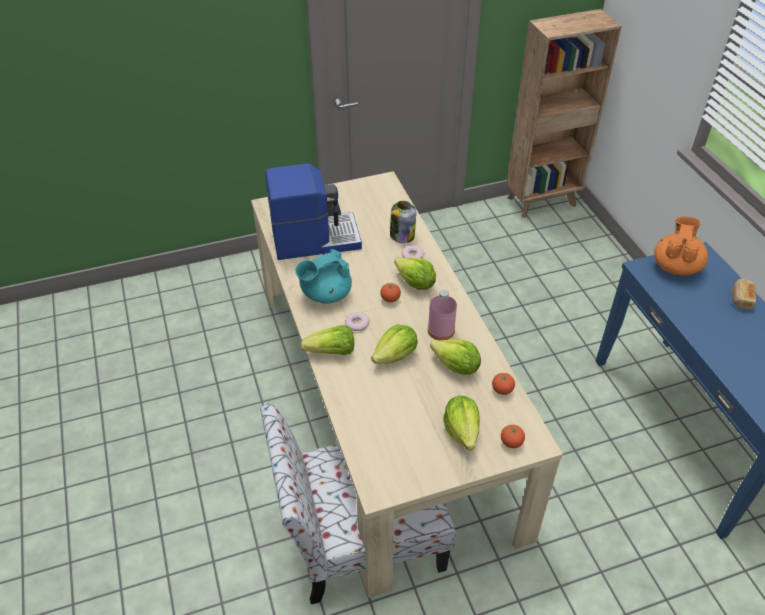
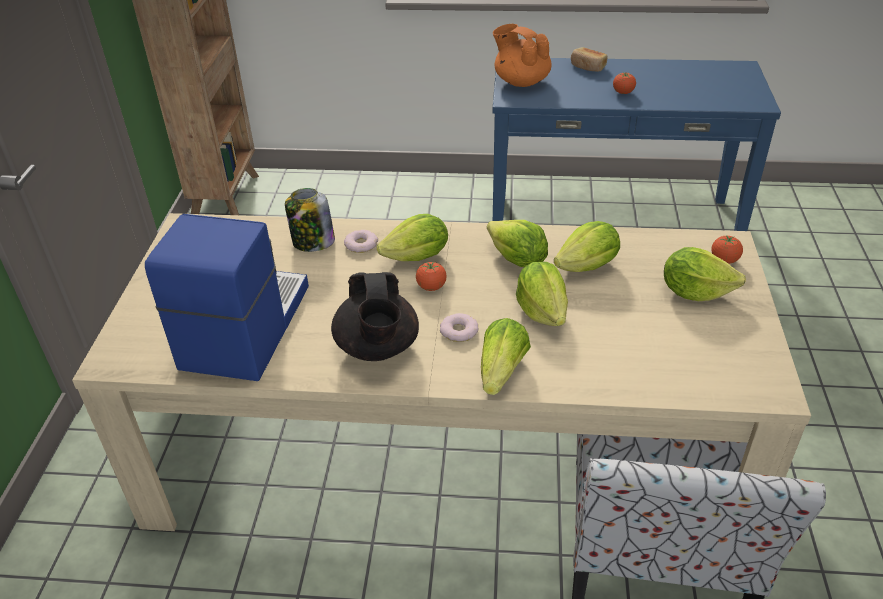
camera: 65 degrees left, 5 degrees down
(325, 294) = (377, 348): turquoise teapot -> black teapot
(441, 330) = (517, 260): pink bottle -> lettuce
(502, 390) = (641, 243): tomato -> tomato (623, 92)

